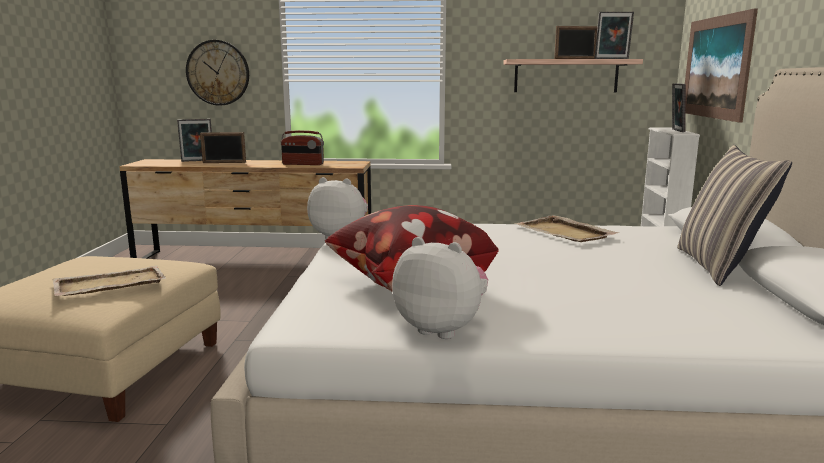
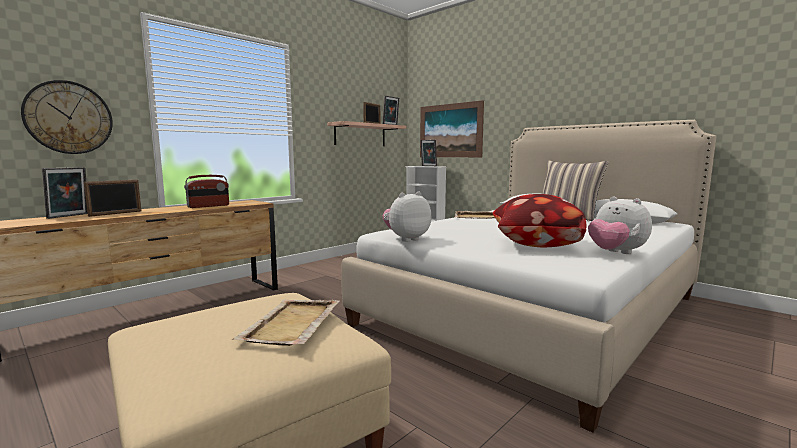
camera: 50 degrees left, 5 degrees down
(442, 329) = (615, 253): plush toy -> plush toy turned 105 degrees counterclockwise

